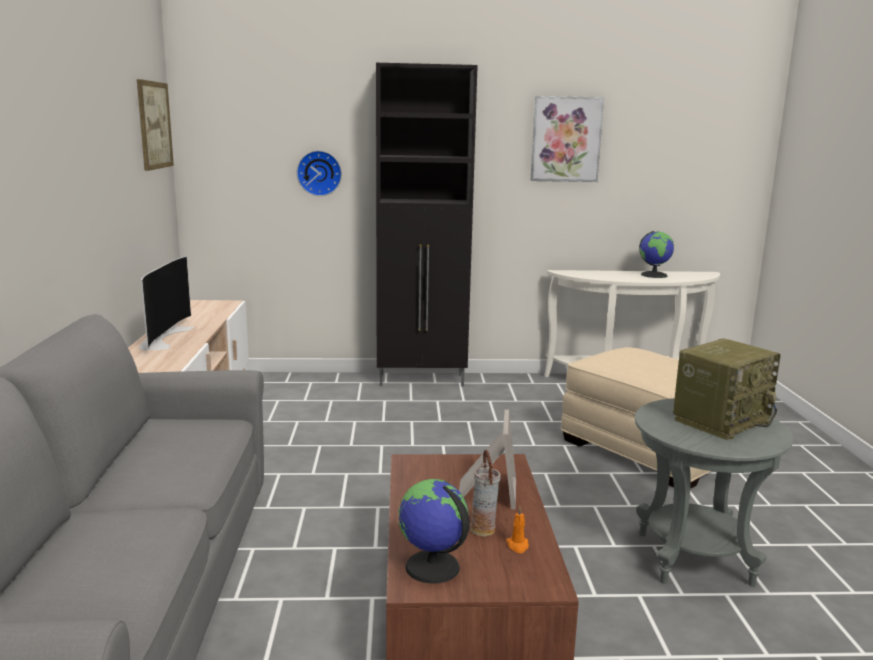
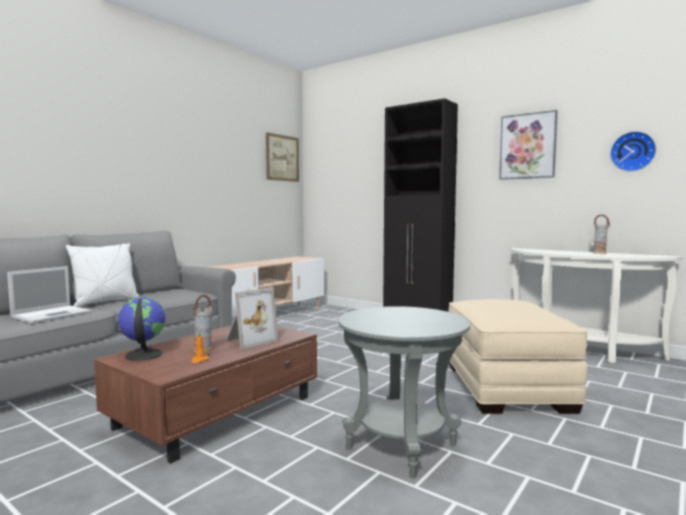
camera: 40 degrees right, 10 degrees down
(112, 491) = (105, 302): none -> white pillow
(123, 553) = (53, 314): none -> laptop
(163, 337) = (247, 263): television -> none
(319, 173) = (368, 182): wall clock -> wall clock (633, 151)
(654, 275) = (599, 253): globe -> vase
(721, 420) = (417, 319): radio -> none

